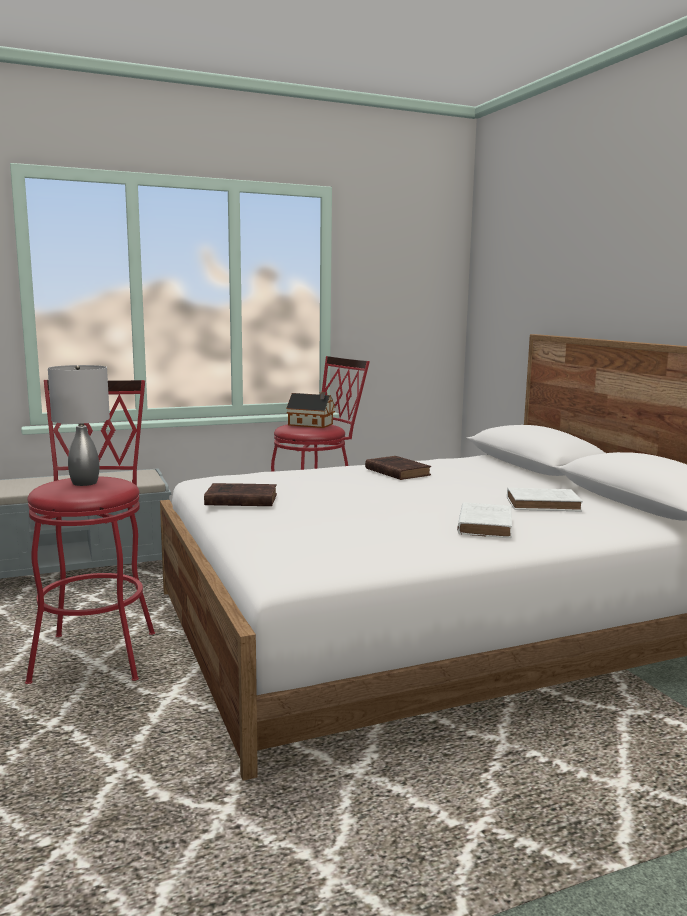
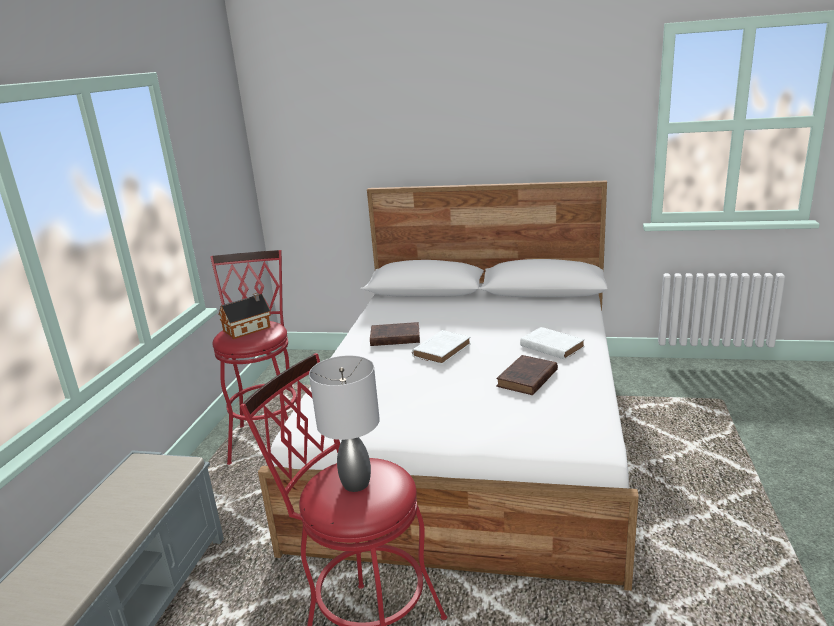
camera: 55 degrees left, 10 degrees up
(239, 500) = (405, 420): brown book -> brown book (526, 379)
(545, 504) = (522, 317): white book -> white book (442, 350)

